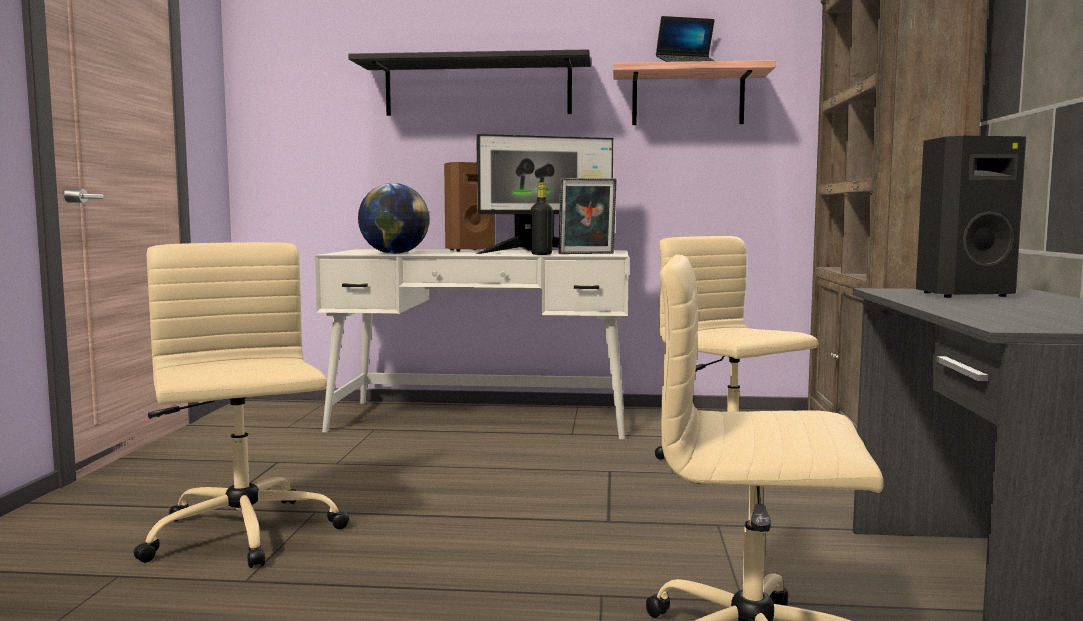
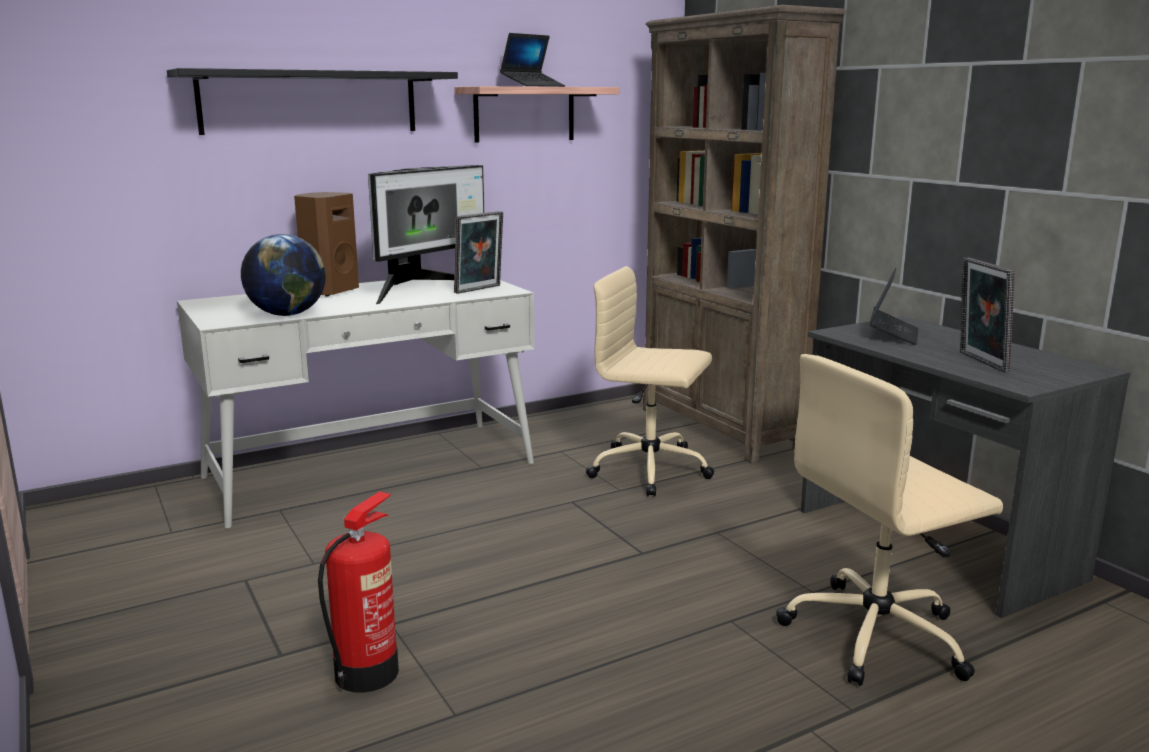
camera: 35 degrees left, 10 degrees up
(243, 535) = (367, 672): beige office chair -> fire extinguisher
(541, 254) = (444, 297): black bottle -> none
(961, 294) = (893, 334): black speaker -> laptop
(1015, 312) = (979, 362): none -> picture frame

